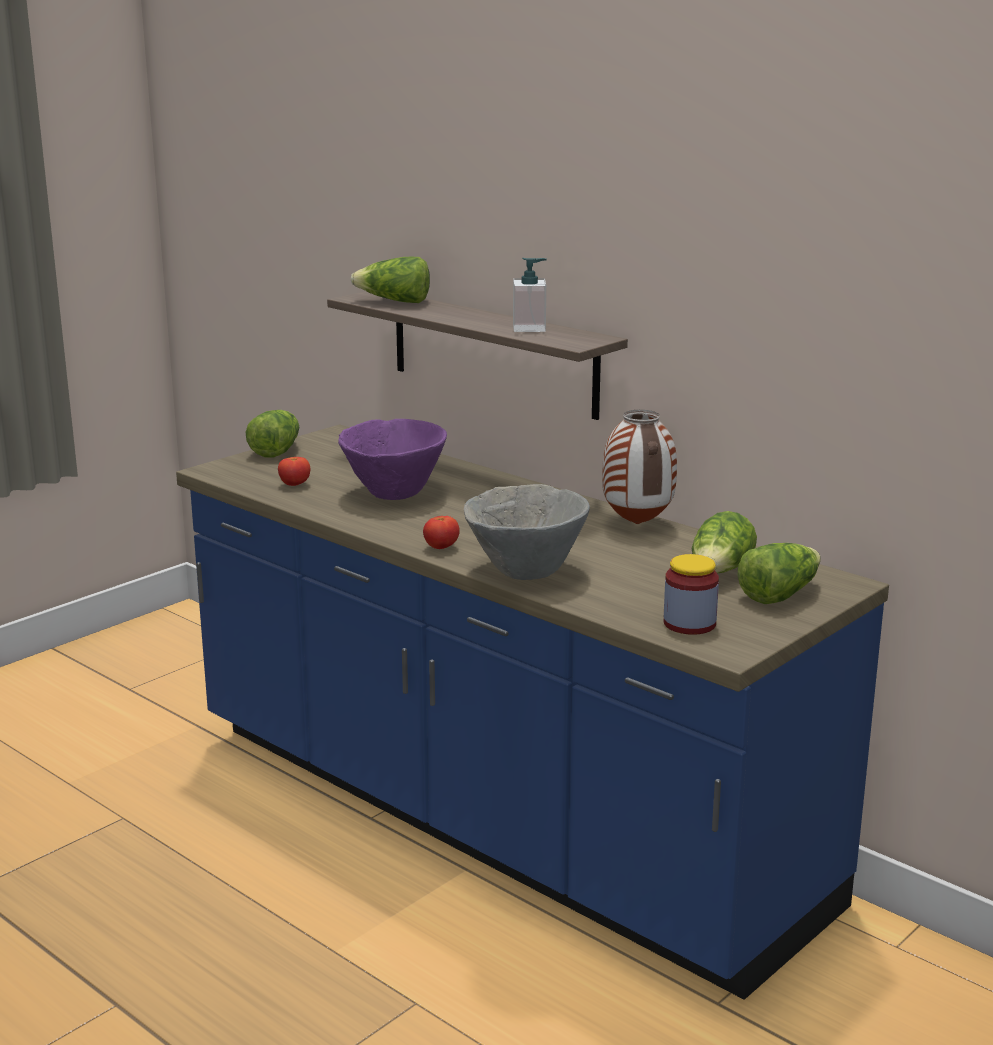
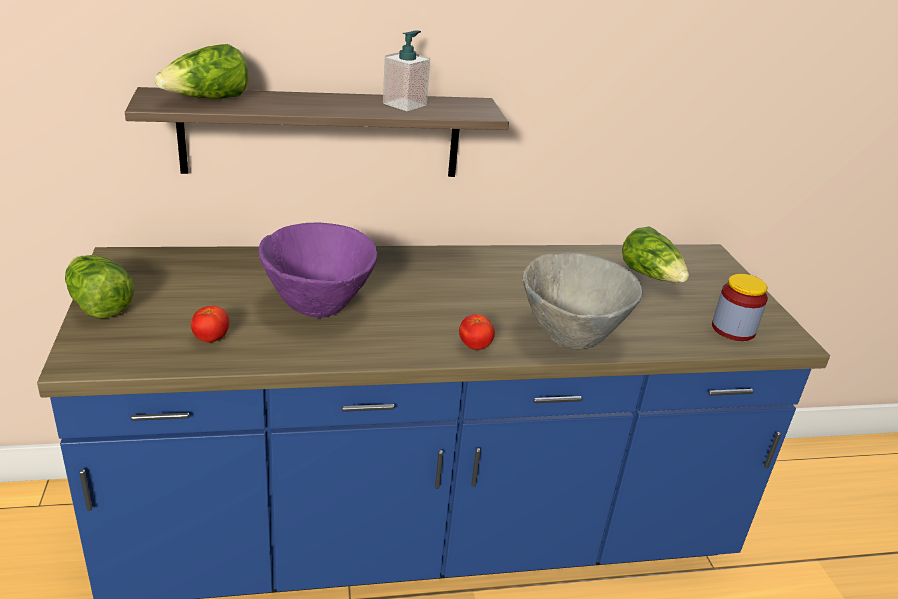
camera: 55 degrees left, 10 degrees up
(636, 524) = (528, 257): vase -> none
(778, 594) = (708, 279): lettuce -> none

